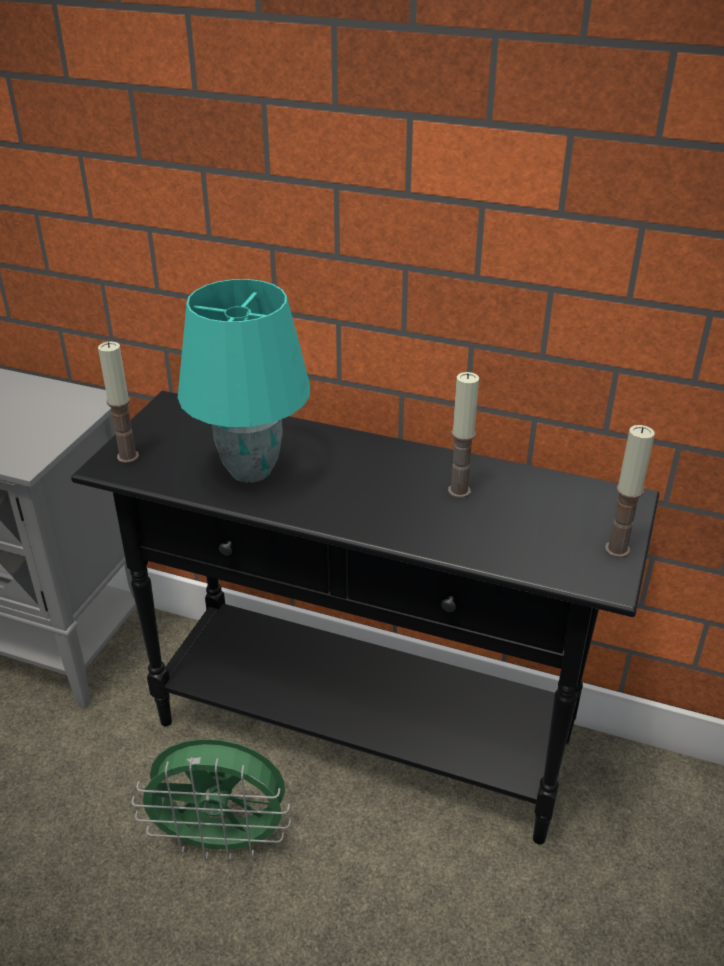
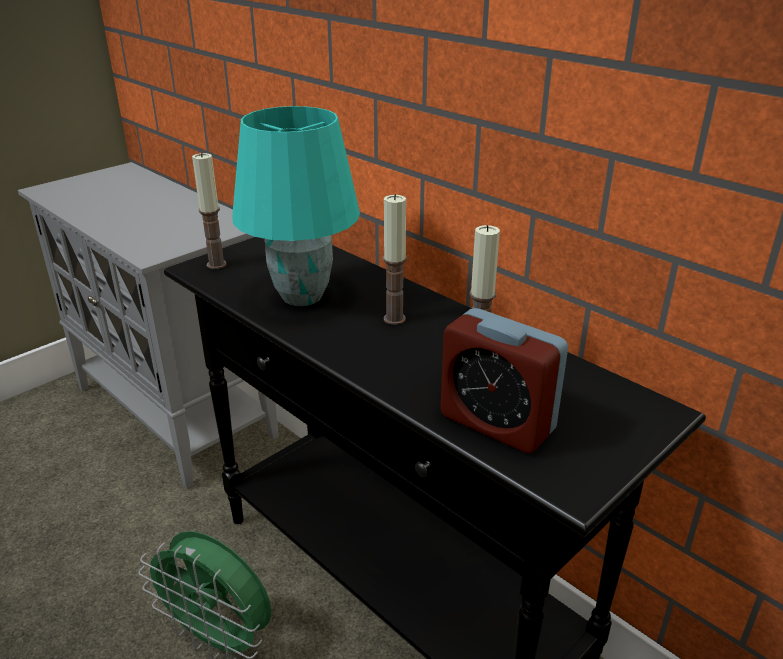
camera: 25 degrees right, 5 degrees down
(516, 546) = (497, 423): none -> alarm clock
(617, 549) = (609, 458): candle -> candle (394, 319)

